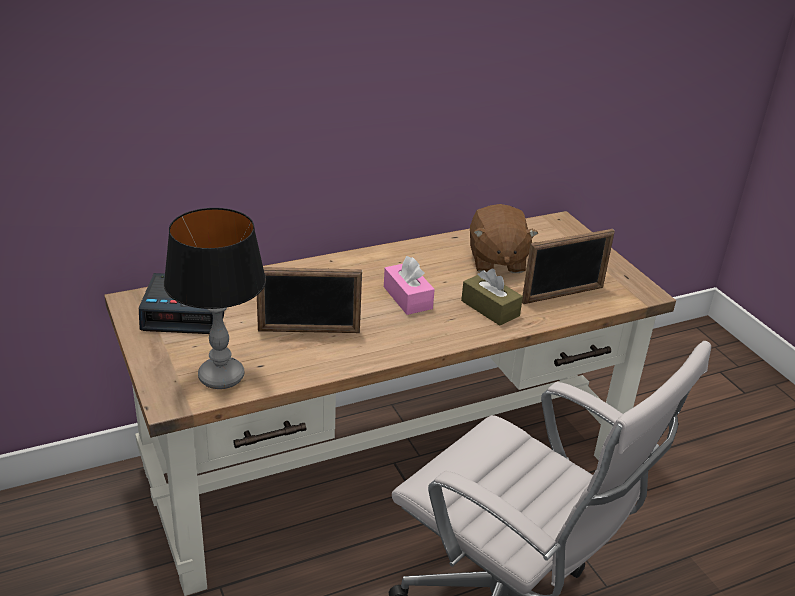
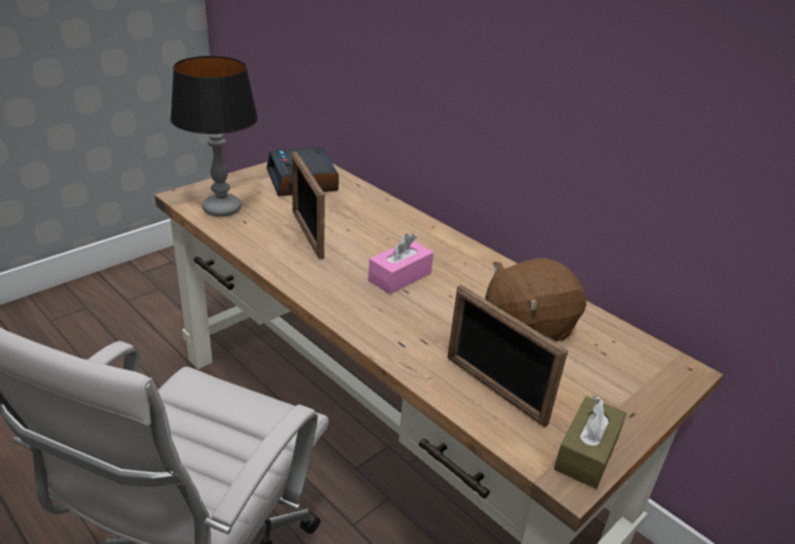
camera: 70 degrees right, 0 degrees up
(490, 308) = (419, 333): brown tissue box -> brown tissue box (587, 452)

